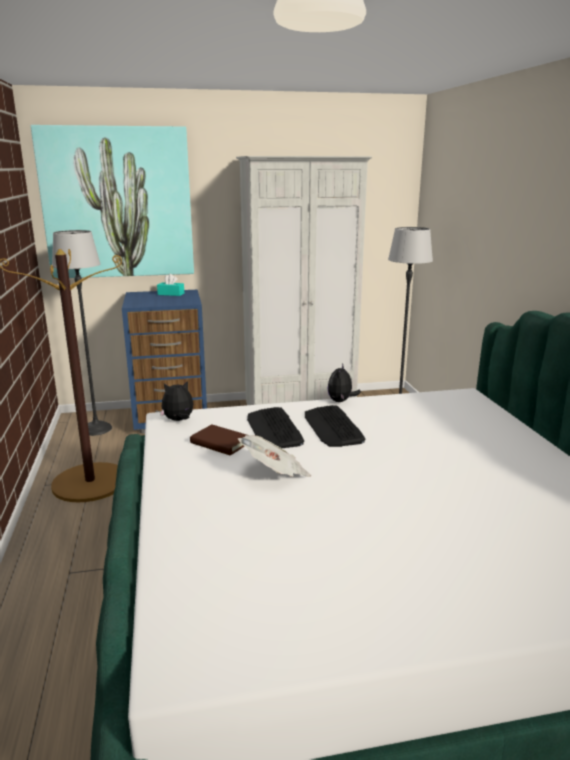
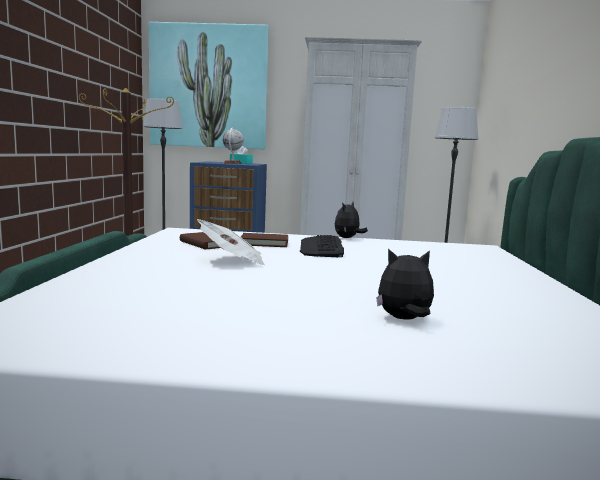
camera: 15 degrees right, 10 degrees down
(166, 299) = (232, 163): none -> globe
(178, 420) = (187, 232): plush toy -> plush toy (404, 319)
(274, 429) = (264, 243): keyboard -> brown book

